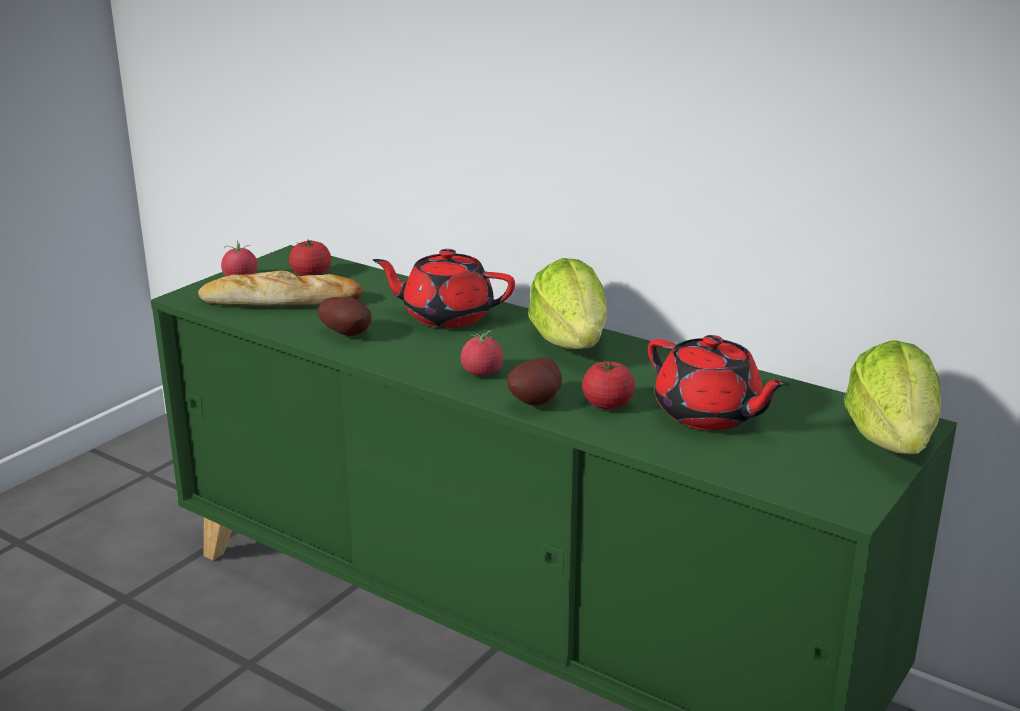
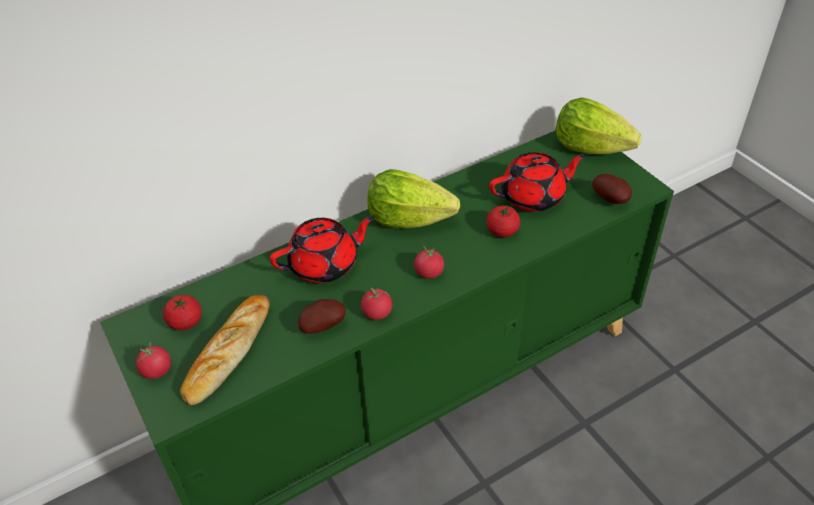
camera: 65 degrees left, 20 degrees up
(388, 357) = (377, 313): none -> tomato
(446, 316) = (325, 265): red teapot -> red teapot turned 150 degrees counterclockwise
(537, 403) = (485, 260): potato -> potato (611, 200)

